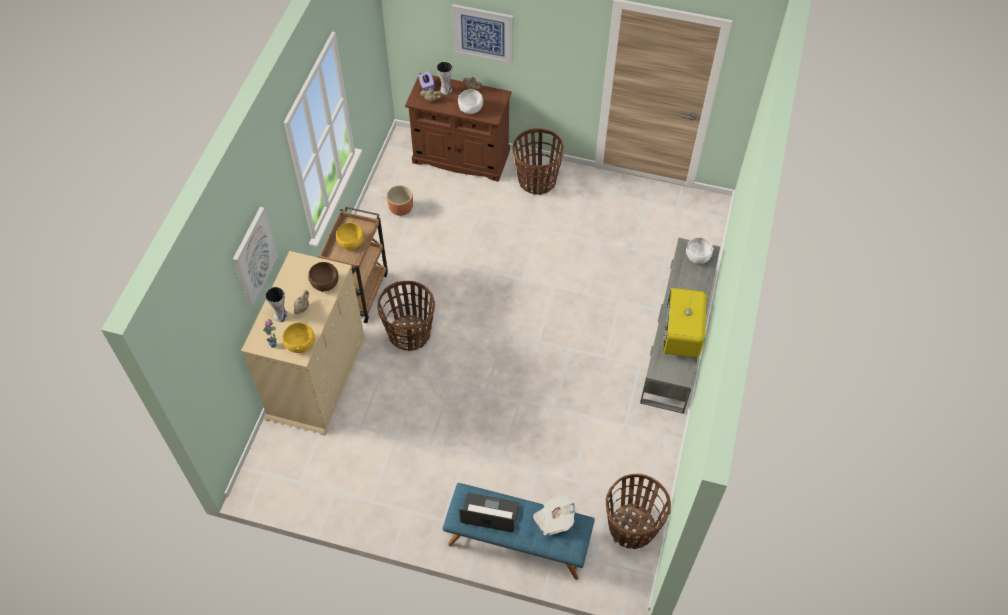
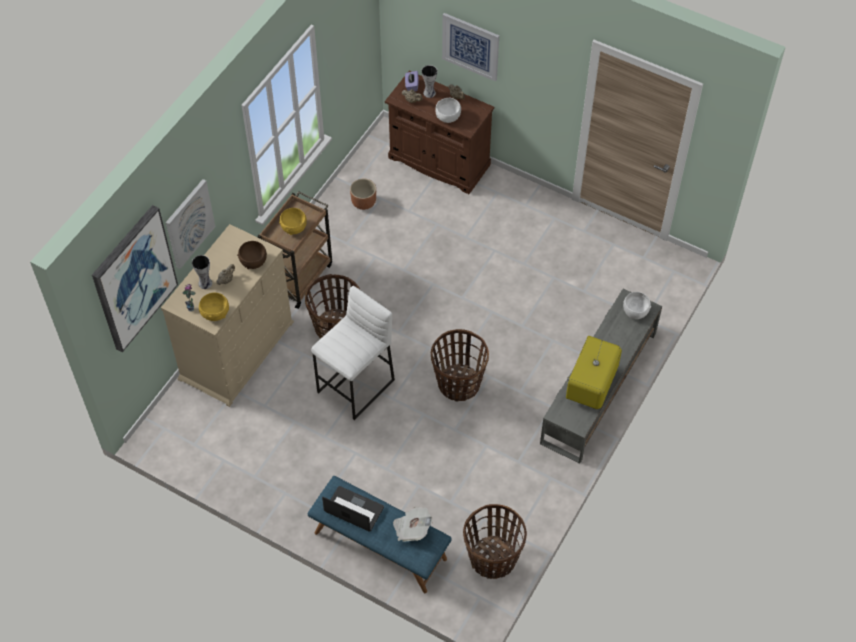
camera: 15 degrees right, 0 degrees up
(211, 325) = (133, 278): none -> picture
(446, 387) = (356, 386): none -> white stool
(536, 181) = (508, 201): basket -> basket (458, 383)

